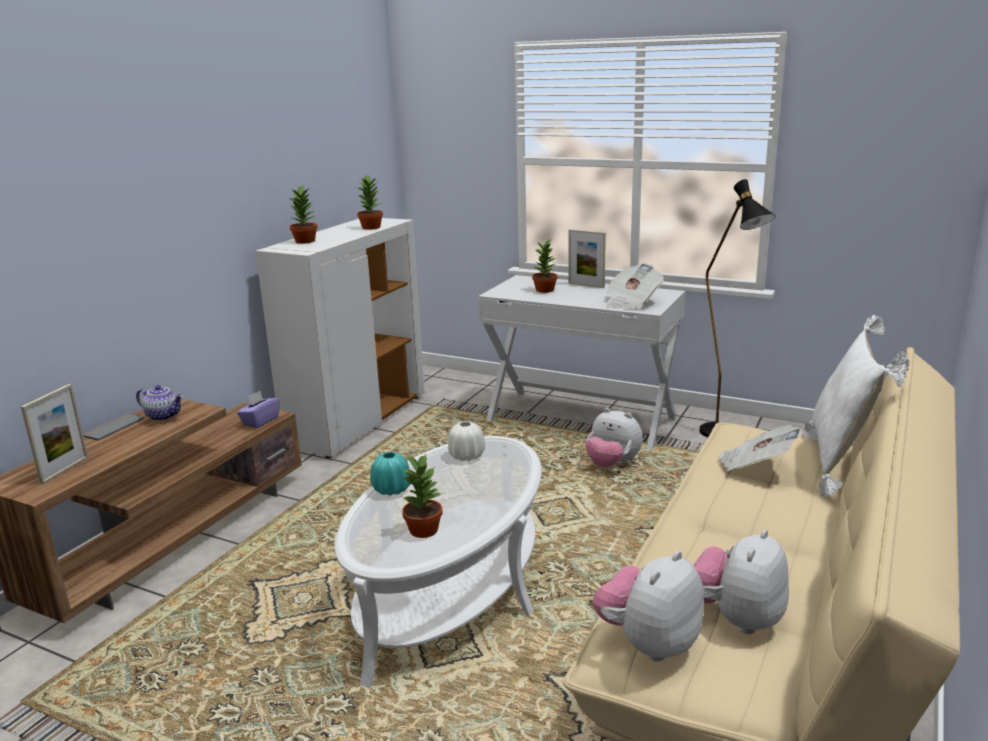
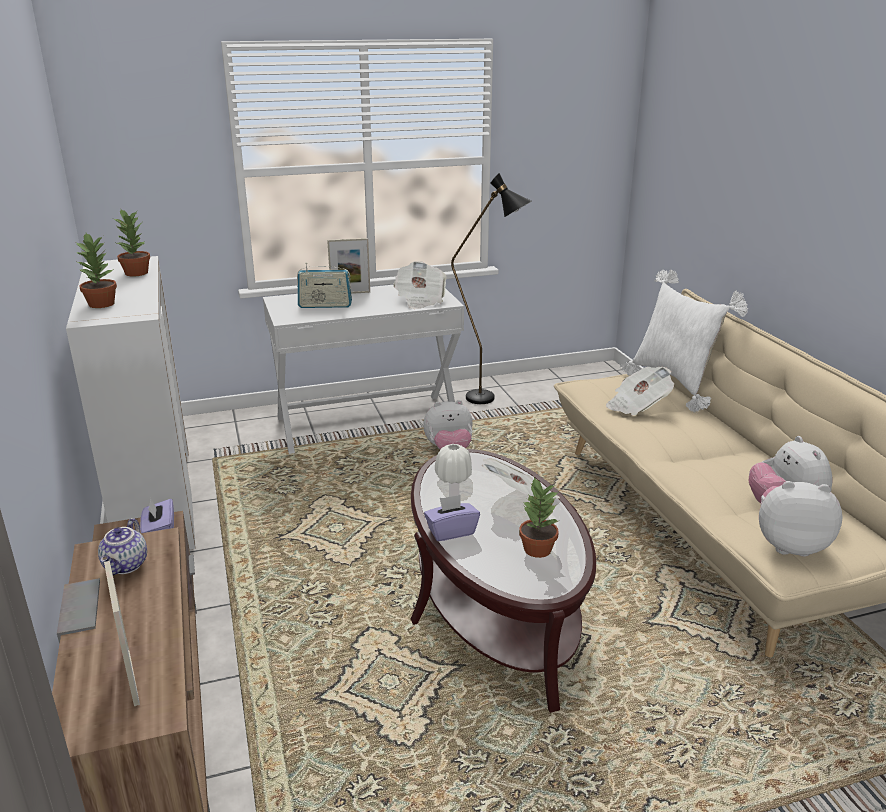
camera: 45 degrees left, 5 degrees up
(164, 416) = (126, 565): teapot -> teapot turned 120 degrees clockwise
(391, 489) = (451, 531): turquoise vase -> purple tissue box
(451, 591) = (494, 605): white coffee table -> brown coffee table
(484, 491) = (519, 498): none -> newspaper
(545, 290) = (325, 305): potted plant -> radio
(649, 644) = (789, 545): plush toy -> plush toy turned 105 degrees clockwise

